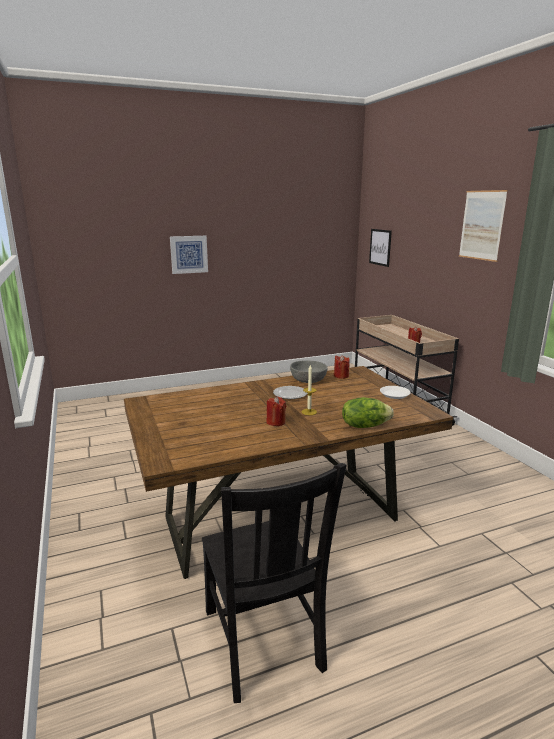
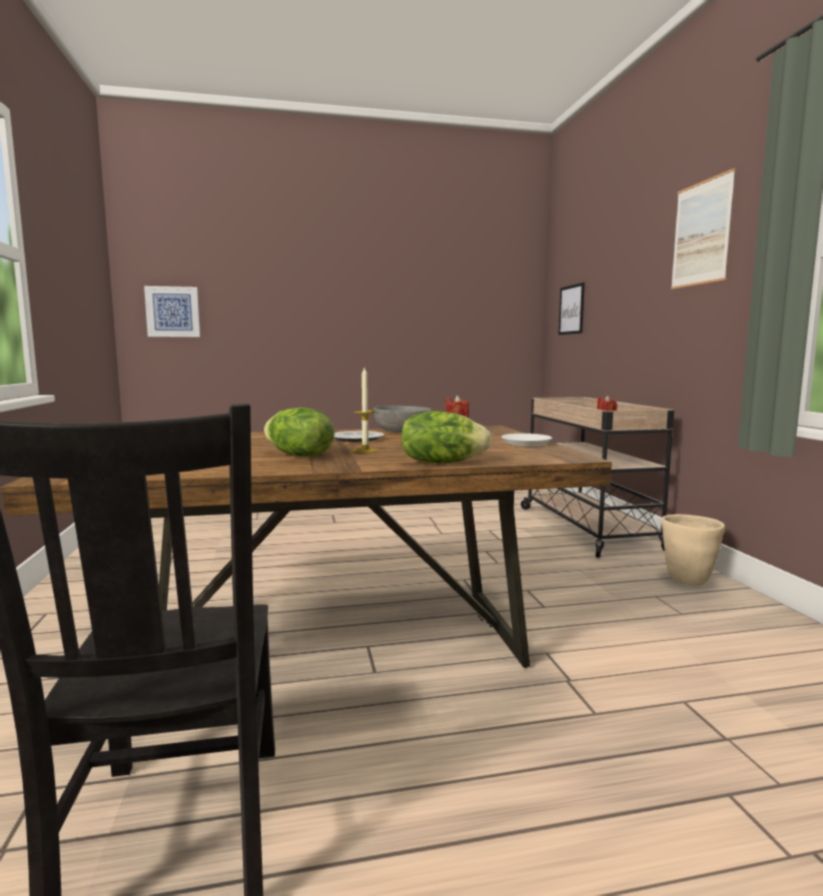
camera: 10 degrees right, 10 degrees down
(189, 254) = (311, 316): picture -> picture (173, 312)
(275, 422) = (298, 455): red candle -> lettuce
(466, 447) = (687, 579): none -> beige planter

